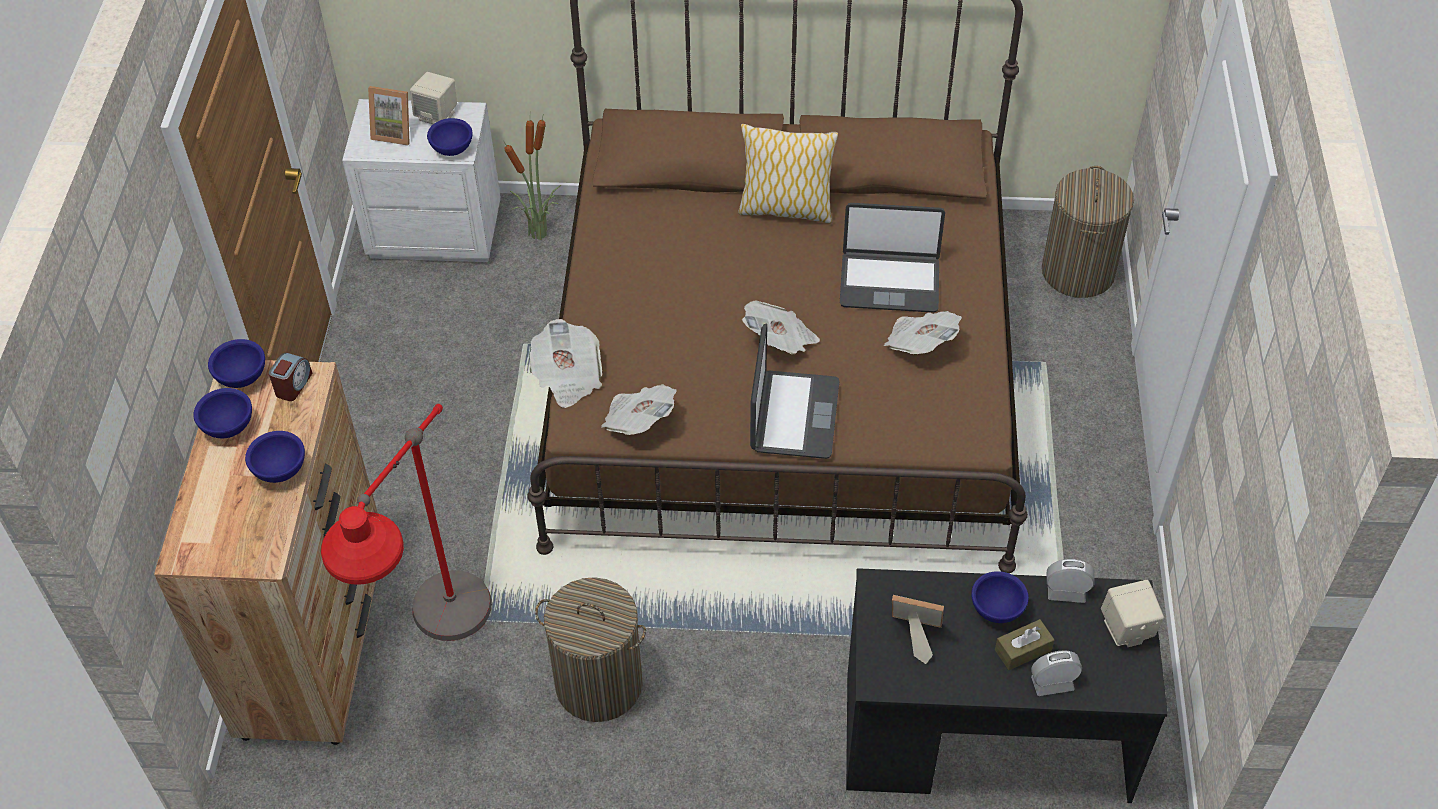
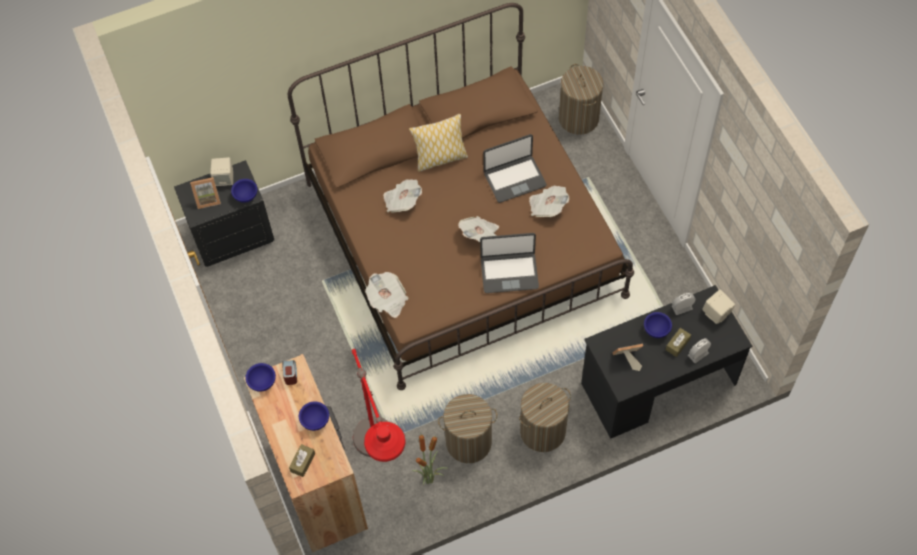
camera: 25 degrees left, 10 degrees up
(213, 525) = (302, 462): none -> brown tissue box
(228, 426) = (274, 410): blue bowl -> none
(435, 230) = (232, 235): white nightstand -> black nightstand
(540, 235) = (291, 213): potted plant -> potted plant (430, 479)
(639, 421) = (437, 308): newspaper -> newspaper (402, 201)
(734, 723) = (542, 431): none -> laundry basket
(793, 416) = (509, 272): laptop -> laptop turned 105 degrees clockwise

